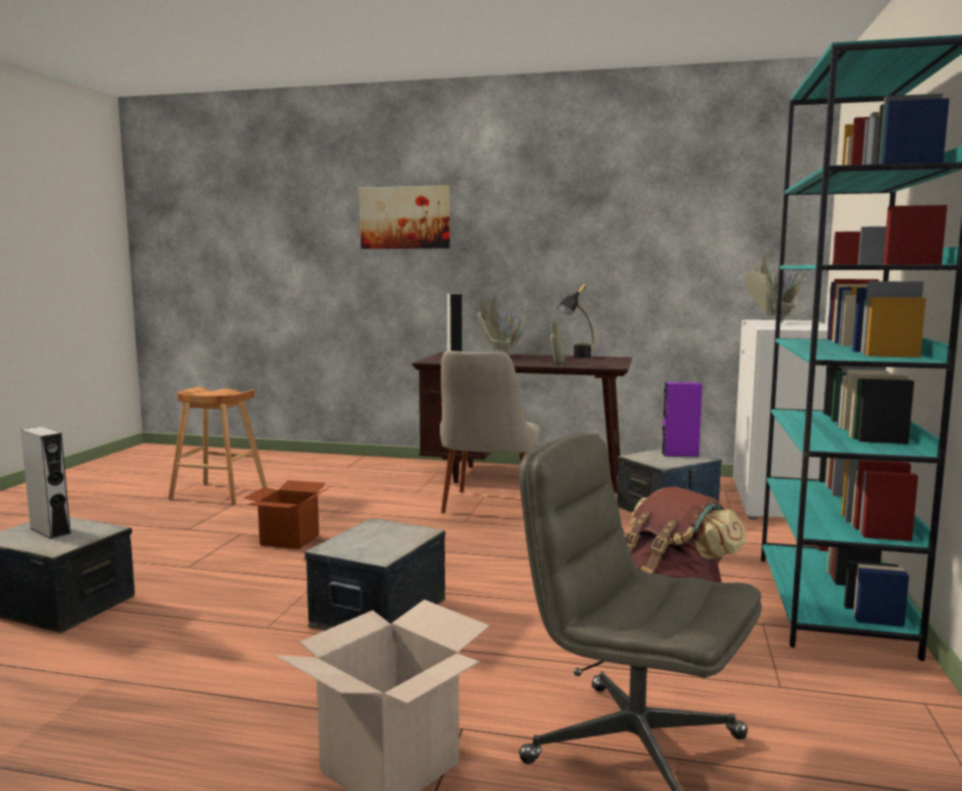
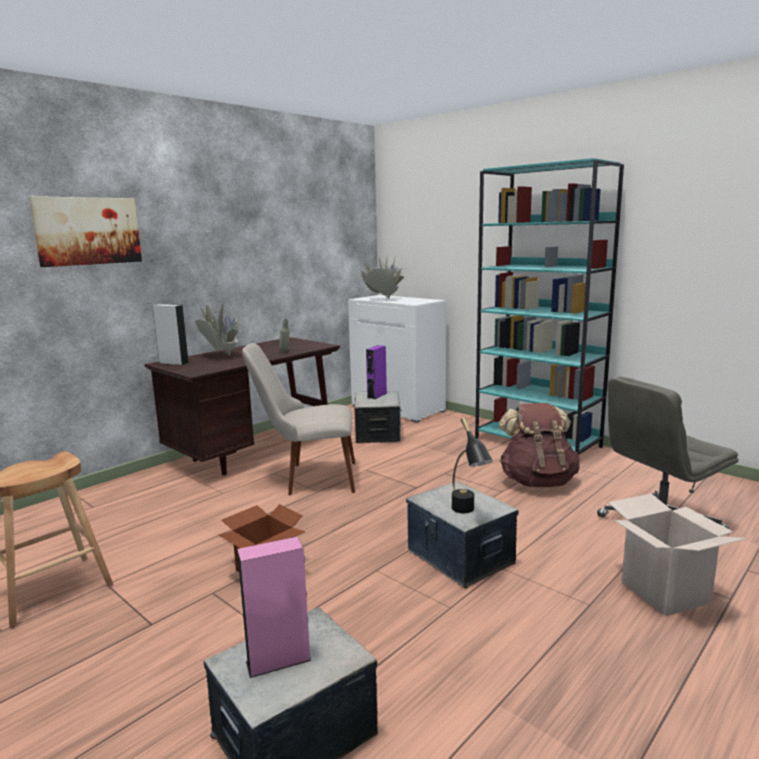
camera: 60 degrees left, 5 degrees up
(50, 530) = (278, 661): grey speaker -> pink speaker
(489, 510) = (307, 478): beige chair -> beige chair turned 135 degrees clockwise
(576, 357) = (265, 344): black table lamp -> black table lamp (467, 513)

